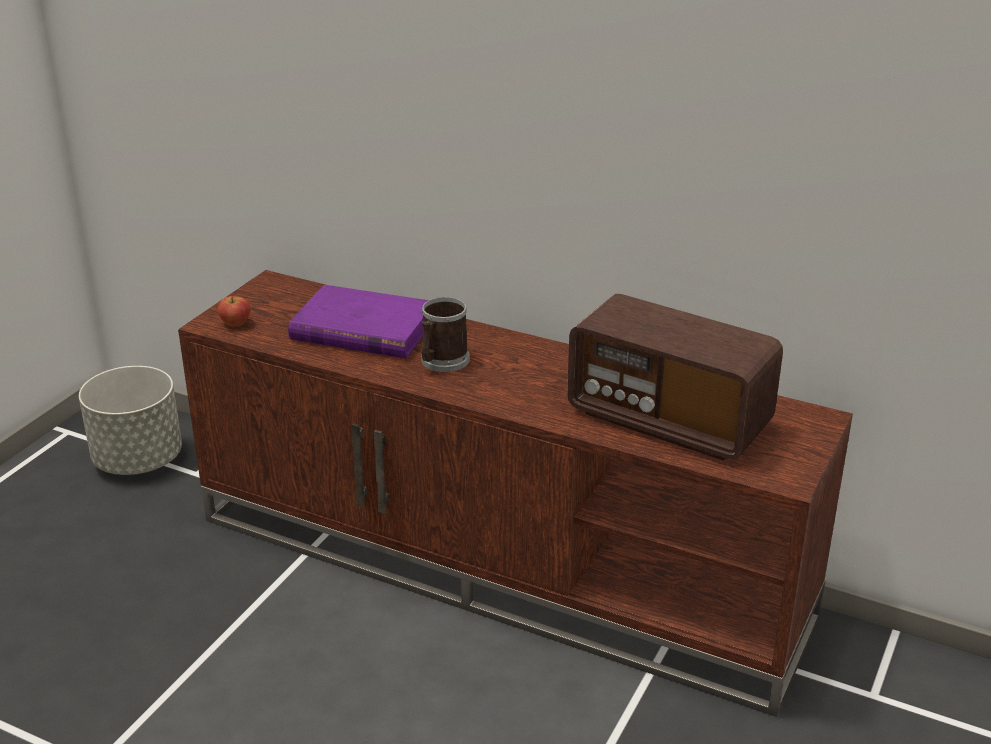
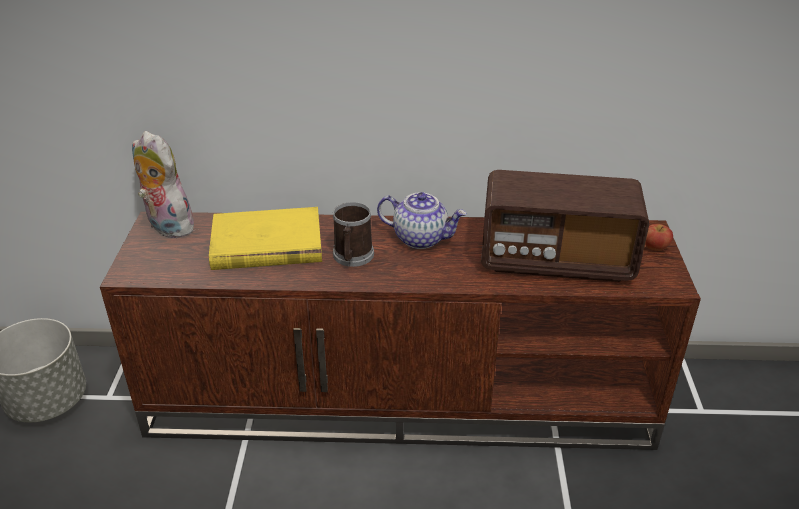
camera: 25 degrees left, 5 degrees up
(235, 324) = (150, 268): apple -> apple (654, 247)
(279, 290) = (167, 227): none -> plush toy
(363, 329) = (266, 245): purple book -> yellow book
(532, 361) = (421, 238): none -> teapot

